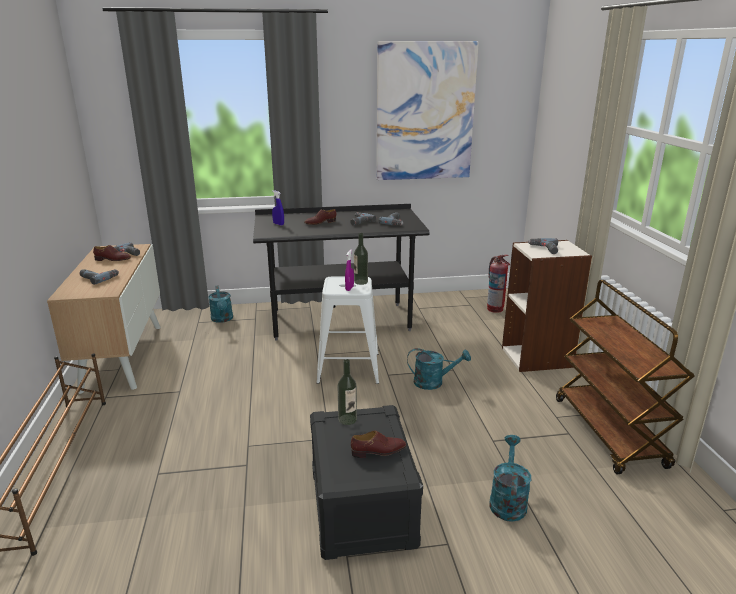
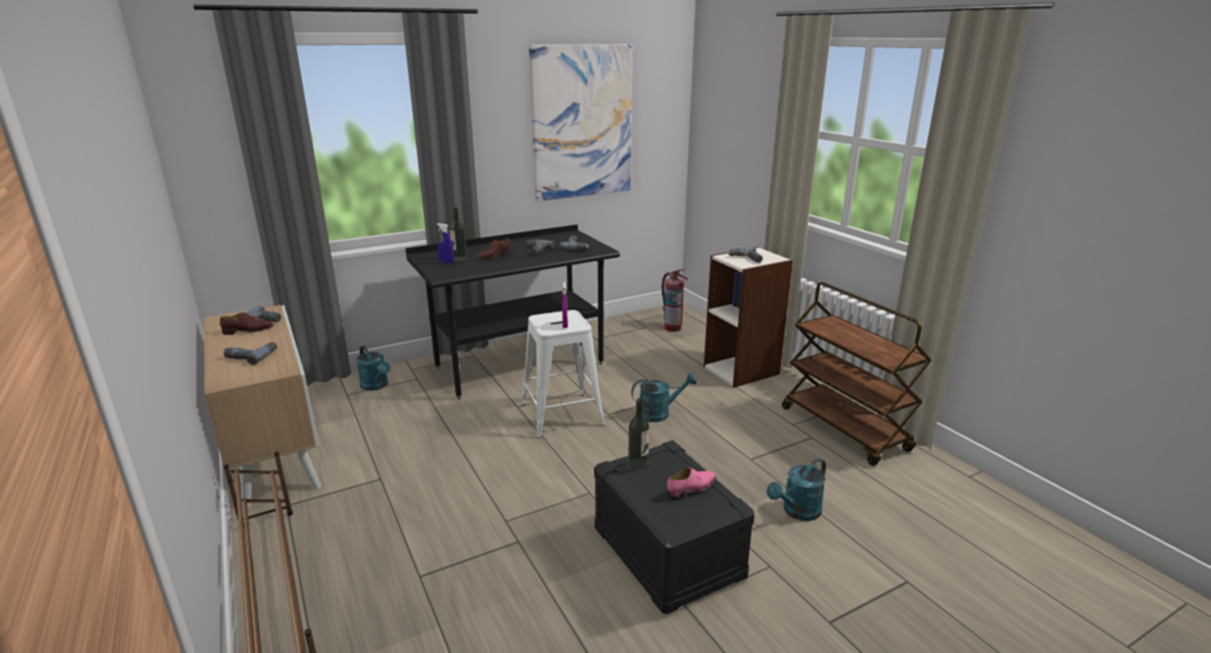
camera: 20 degrees left, 0 degrees up
(361, 282) = (571, 316): bottle -> bottle (459, 259)
(378, 451) = (692, 488): brown shoe -> pink shoe
(507, 500) = (797, 512): turquoise watering can -> turquoise watering can turned 120 degrees counterclockwise

